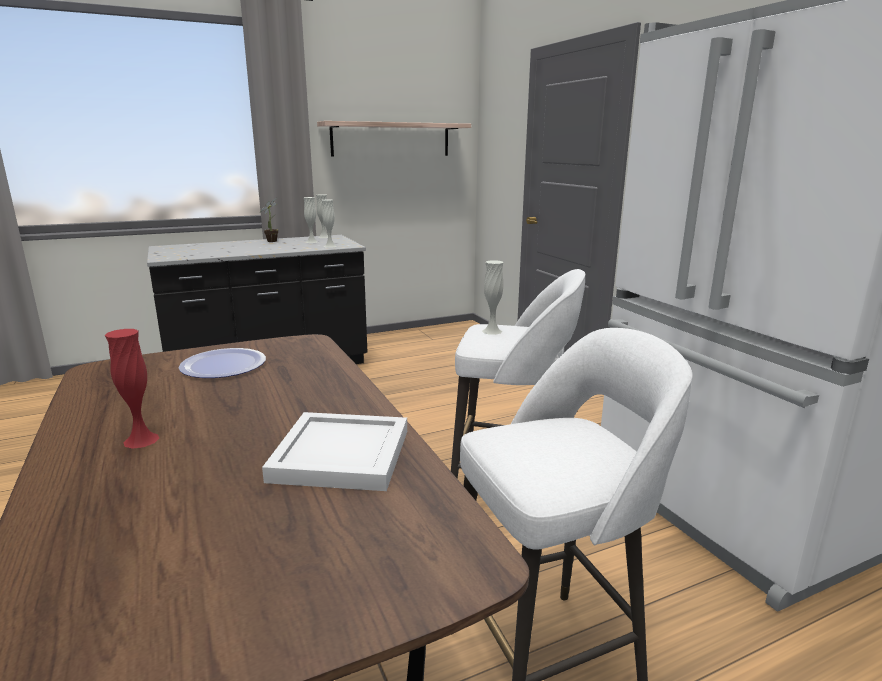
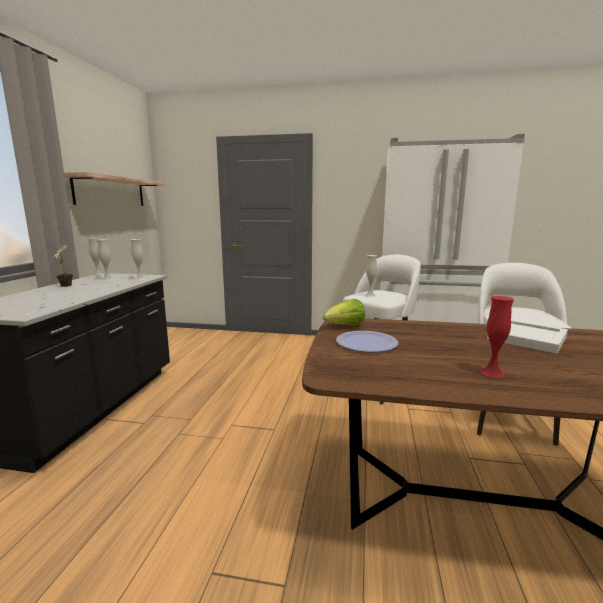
camera: 55 degrees left, 5 degrees down
(286, 346) = (345, 326): none -> lettuce

